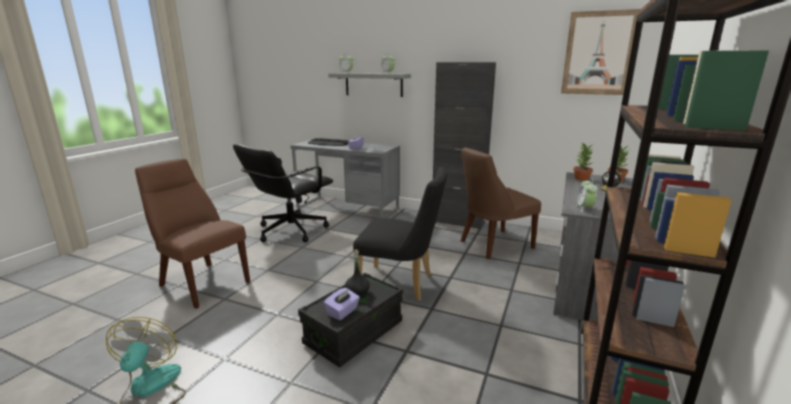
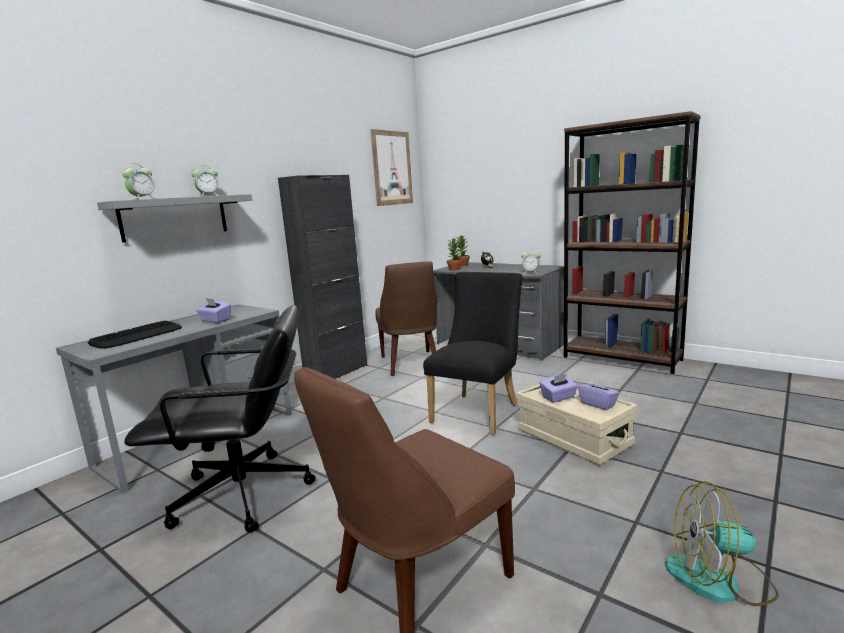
camera: 75 degrees left, 5 degrees down
(290, 230) = (244, 494): black office chair -> black office chair turned 60 degrees counterclockwise
(354, 333) = (573, 438): black storage box -> beige storage box
(357, 293) = (558, 397): black bottle -> purple tissue box

